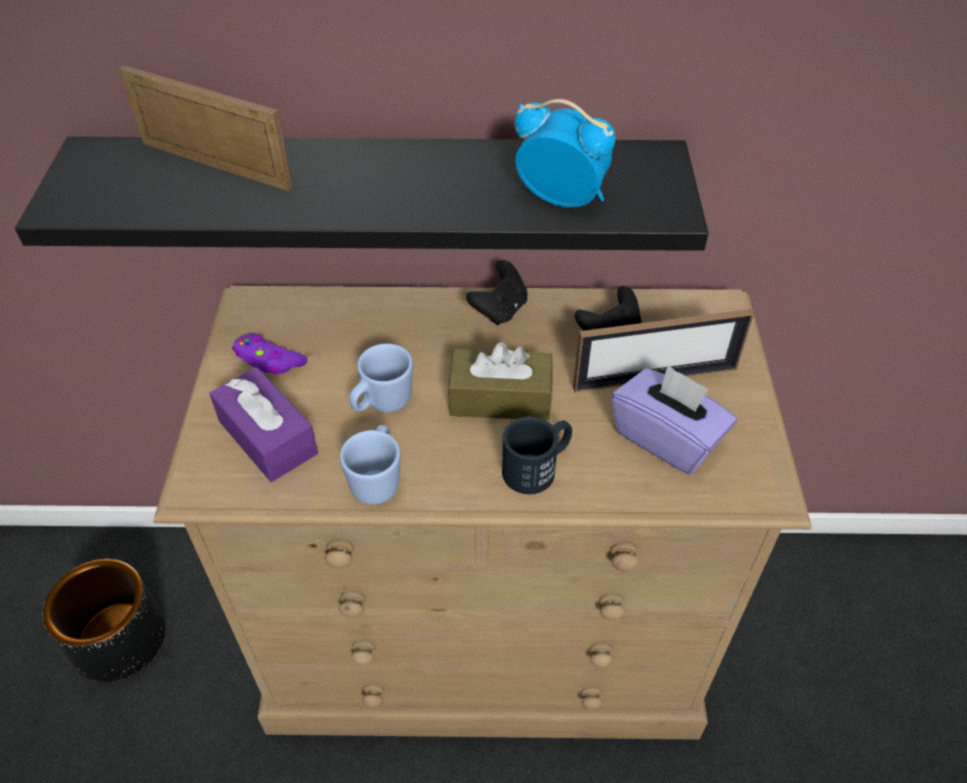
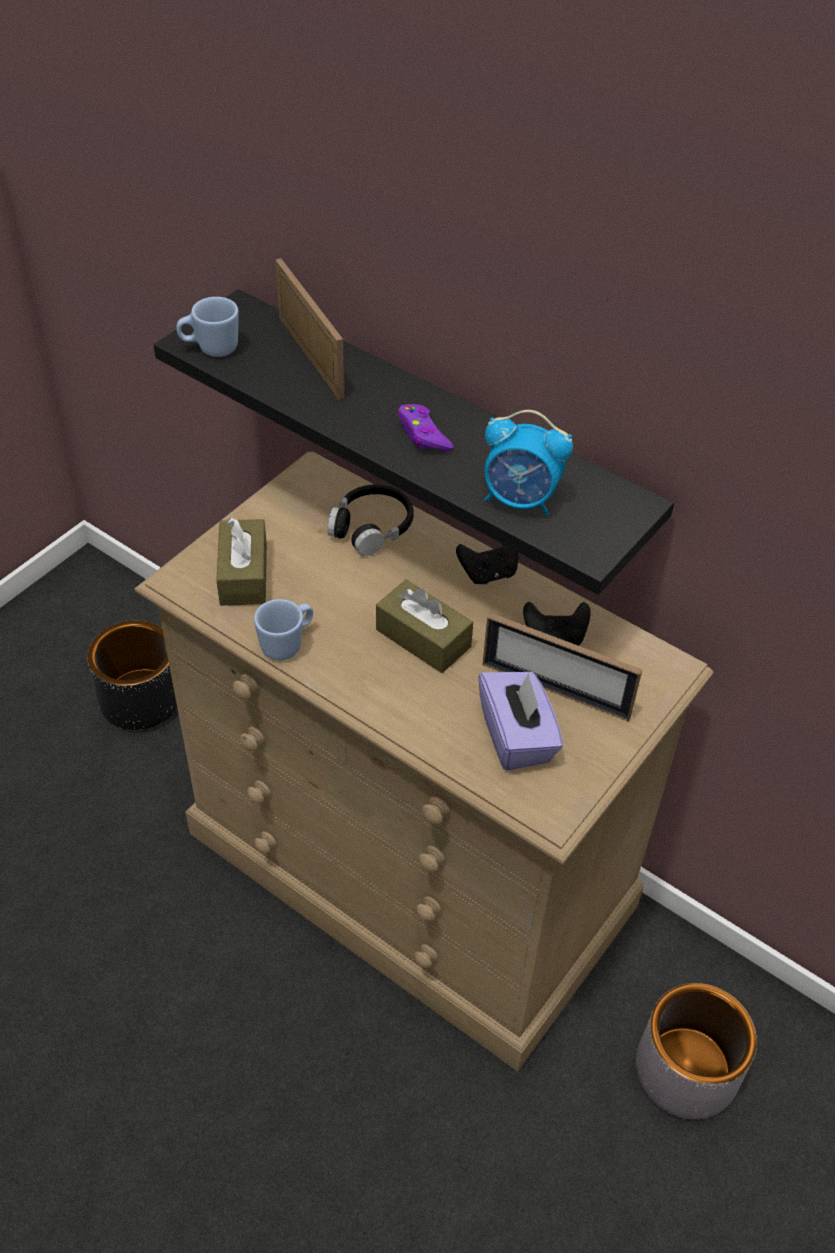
camera: 35 degrees right, 0 degrees up
(267, 437) = (243, 574): purple tissue box -> brown tissue box
(269, 360) = (290, 521): purple game controller -> purple game controller (423, 435)
(354, 325) = (371, 527): none -> black headphones
(382, 404) = (337, 595): blue mug -> blue mug (210, 349)
(538, 467) = (402, 700): black mug -> none
(561, 198) = (520, 500): alarm clock -> alarm clock turned 135 degrees clockwise
(806, 646) = (687, 1071): none -> grey planter

